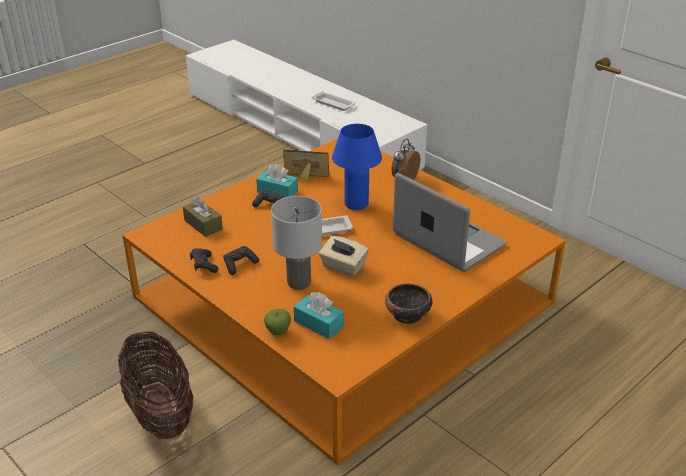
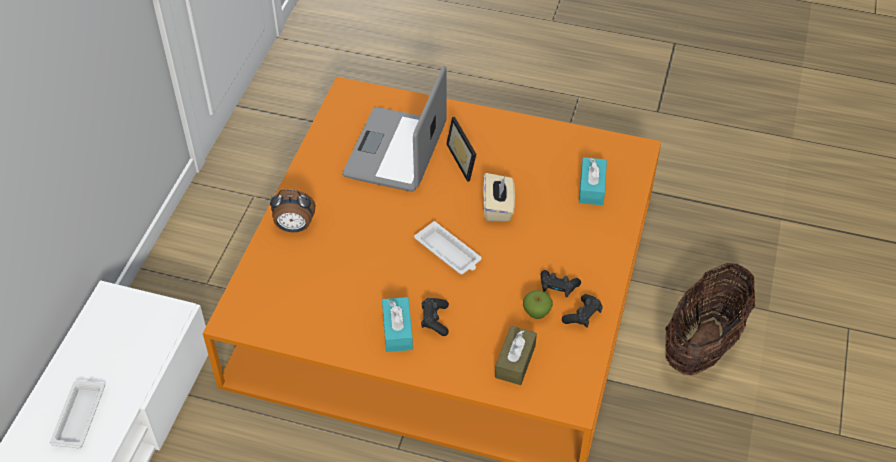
camera: 120 degrees left, 15 degrees up
(278, 331) = (624, 209): apple -> apple (536, 313)
(300, 284) = (549, 226): white table lamp -> none
(305, 178) = (348, 319): picture frame -> picture frame (466, 160)
(356, 204) = (375, 247): blue table lamp -> none
(407, 315) = (532, 138): bowl -> none

